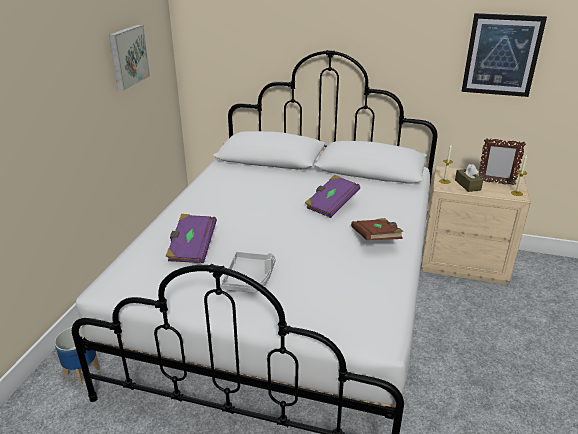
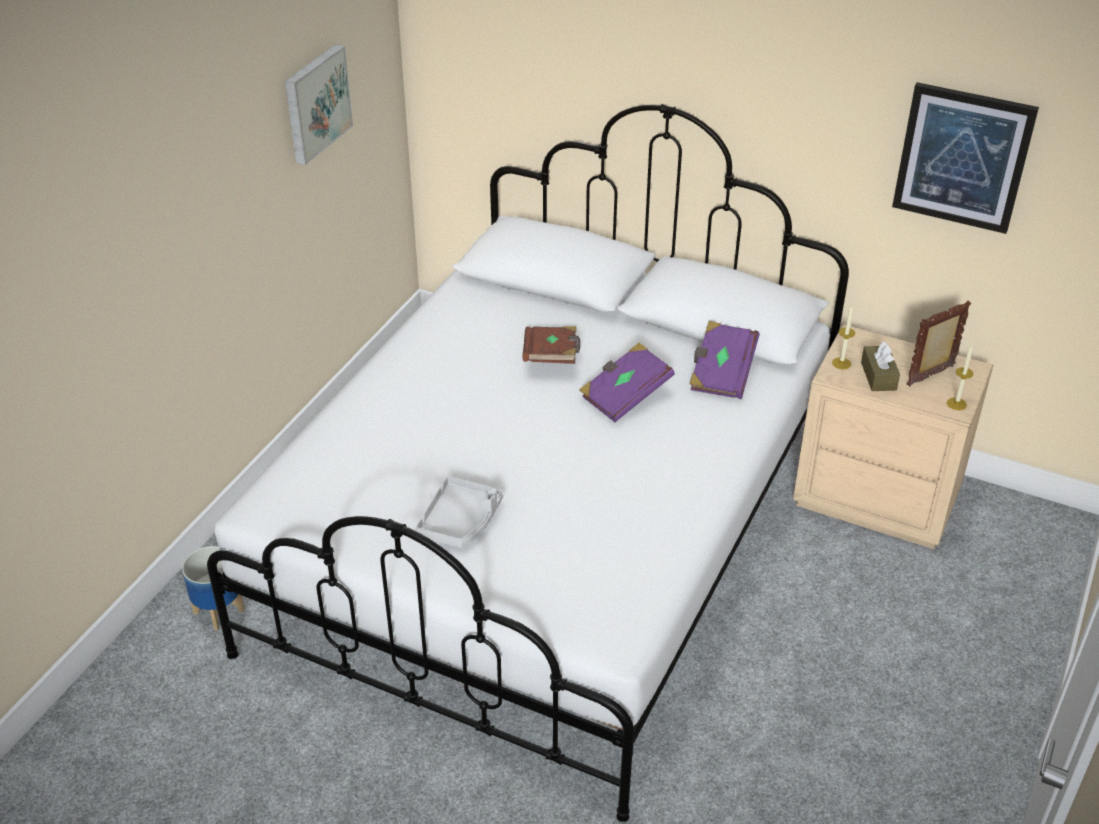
camera: 10 degrees right, 10 degrees up
(192, 248) = (386, 456): purple book -> purple book (721, 373)
(376, 239) = (673, 473): brown book -> brown book (551, 358)
(495, 183) = (931, 376): picture frame -> picture frame turned 120 degrees clockwise

